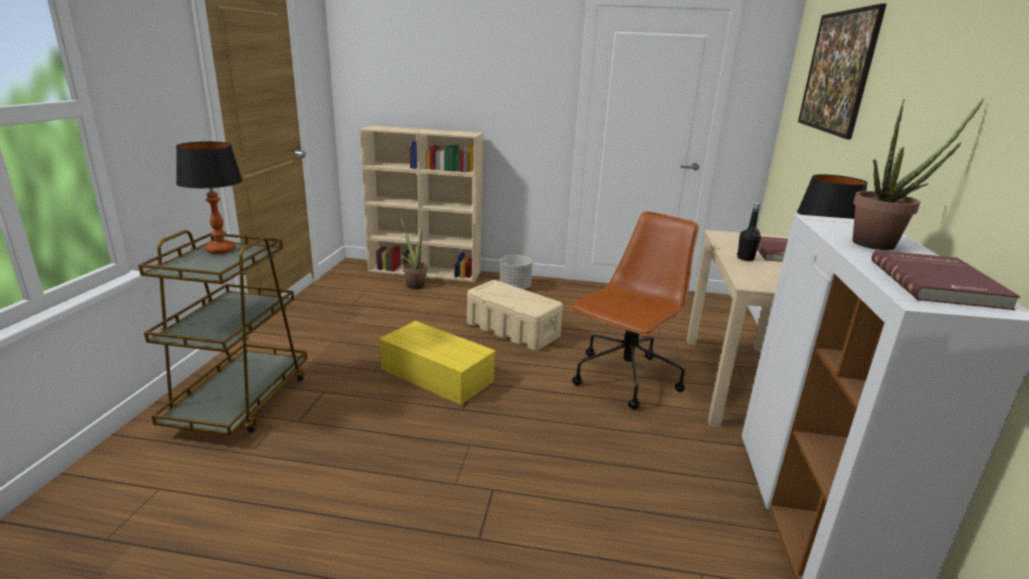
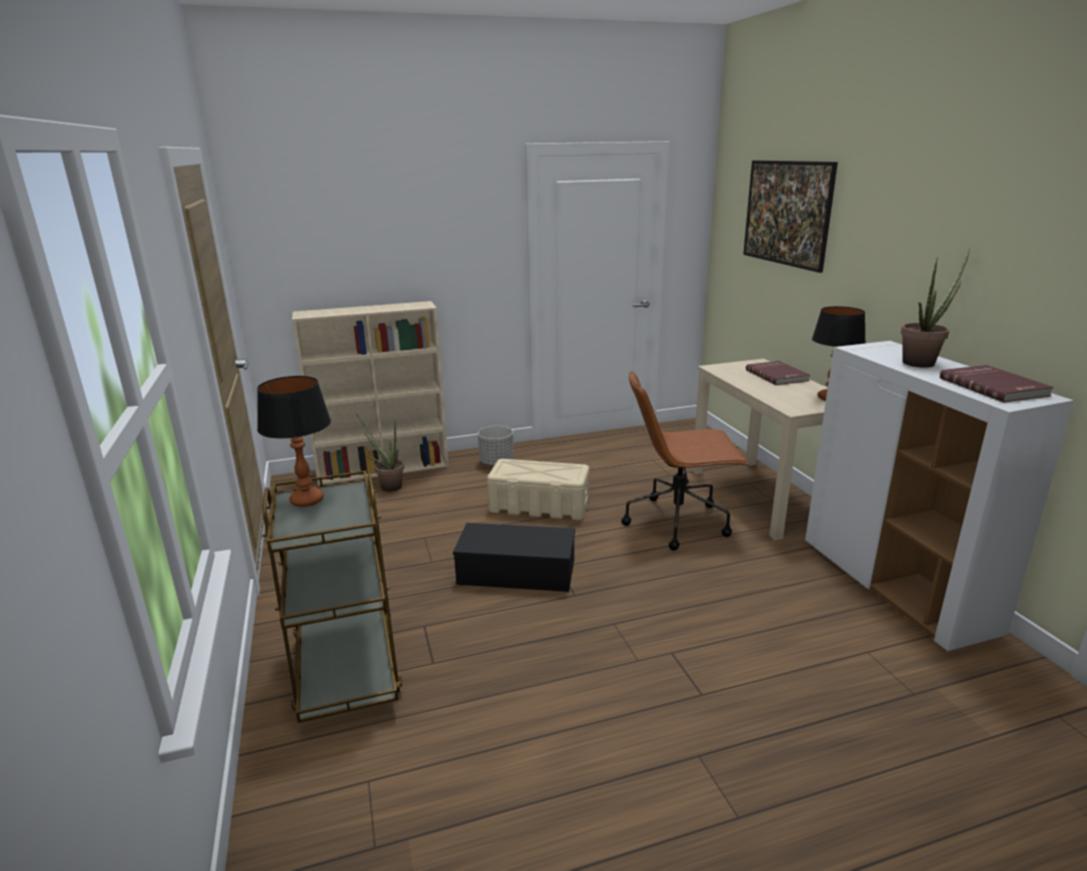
camera: 25 degrees left, 0 degrees up
(434, 375) = (514, 572): yellow storage box -> black storage box
(625, 379) = (678, 522): brown office chair -> brown office chair turned 105 degrees counterclockwise
(745, 258) = (762, 387): black bottle -> none

